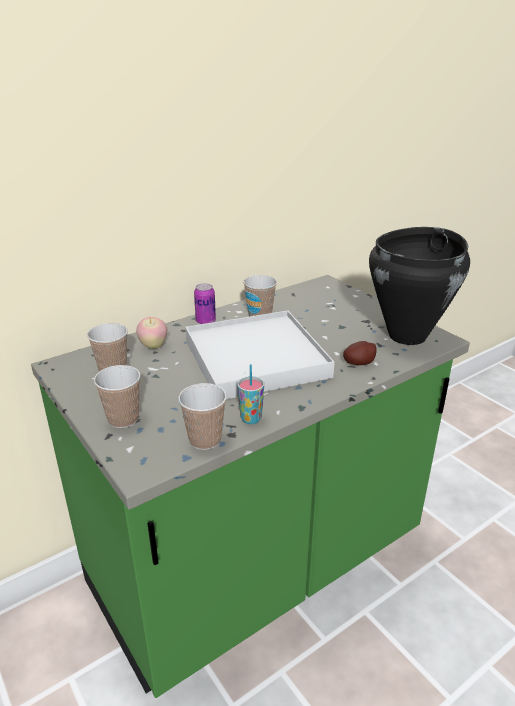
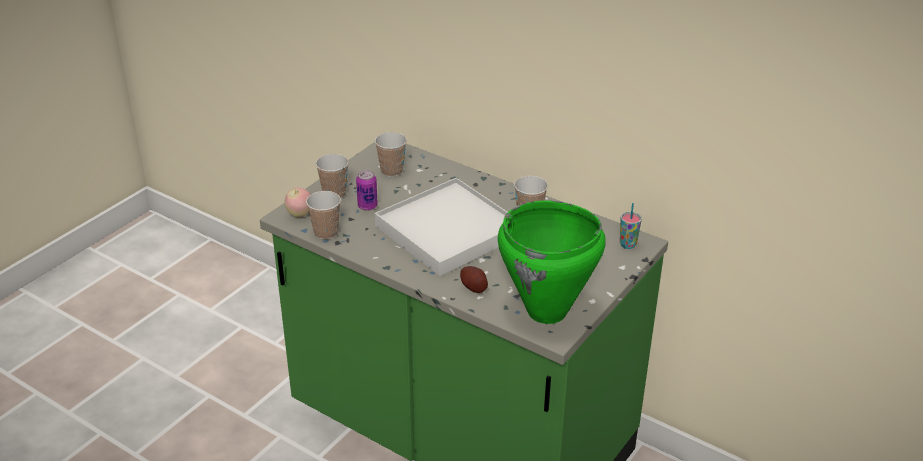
camera: 70 degrees right, 5 degrees up
(153, 346) = (439, 177): apple -> apple (299, 214)
(205, 321) = (499, 190): can -> can (367, 206)
(251, 419) = (360, 246): cup -> cup (627, 245)
(408, 336) = (547, 312): black cooking pot -> green cooking pot

